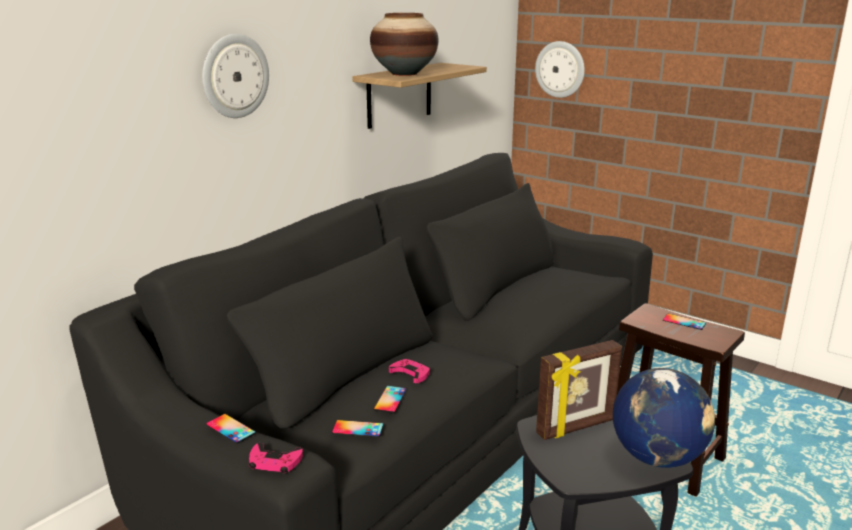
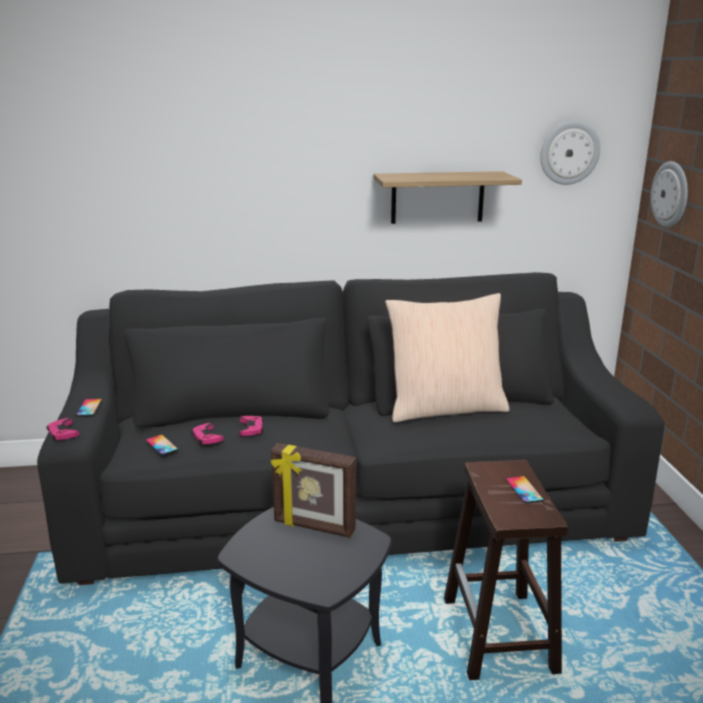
camera: 45 degrees right, 0 degrees up
(234, 76) = (240, 161): wall clock -> wall clock (569, 153)
(390, 399) = (207, 437): phone -> pink game controller
(404, 74) = (416, 176): vase -> none
(512, 293) = (445, 408): none -> beige pillow
(657, 457) = (324, 580): globe -> none

